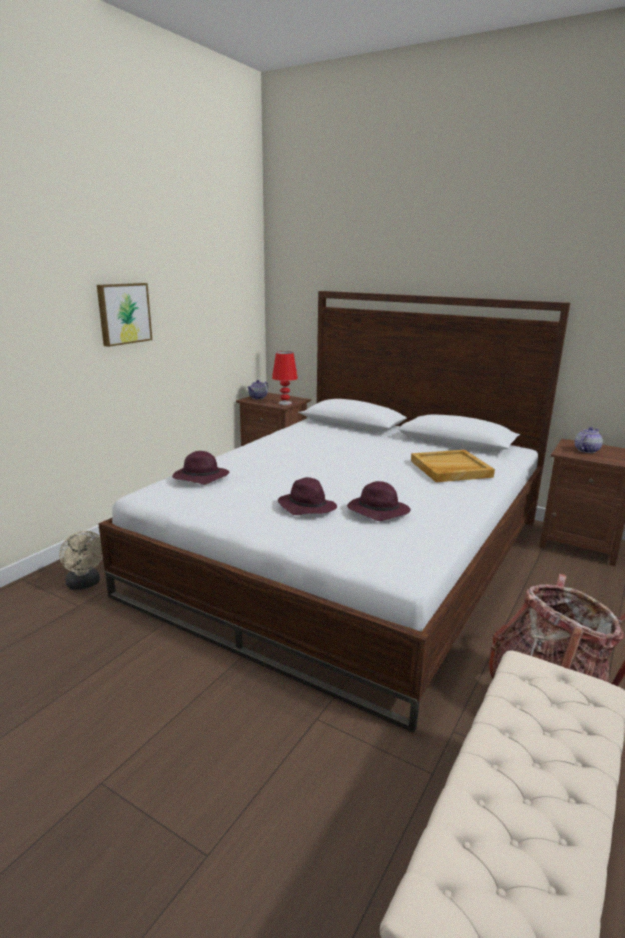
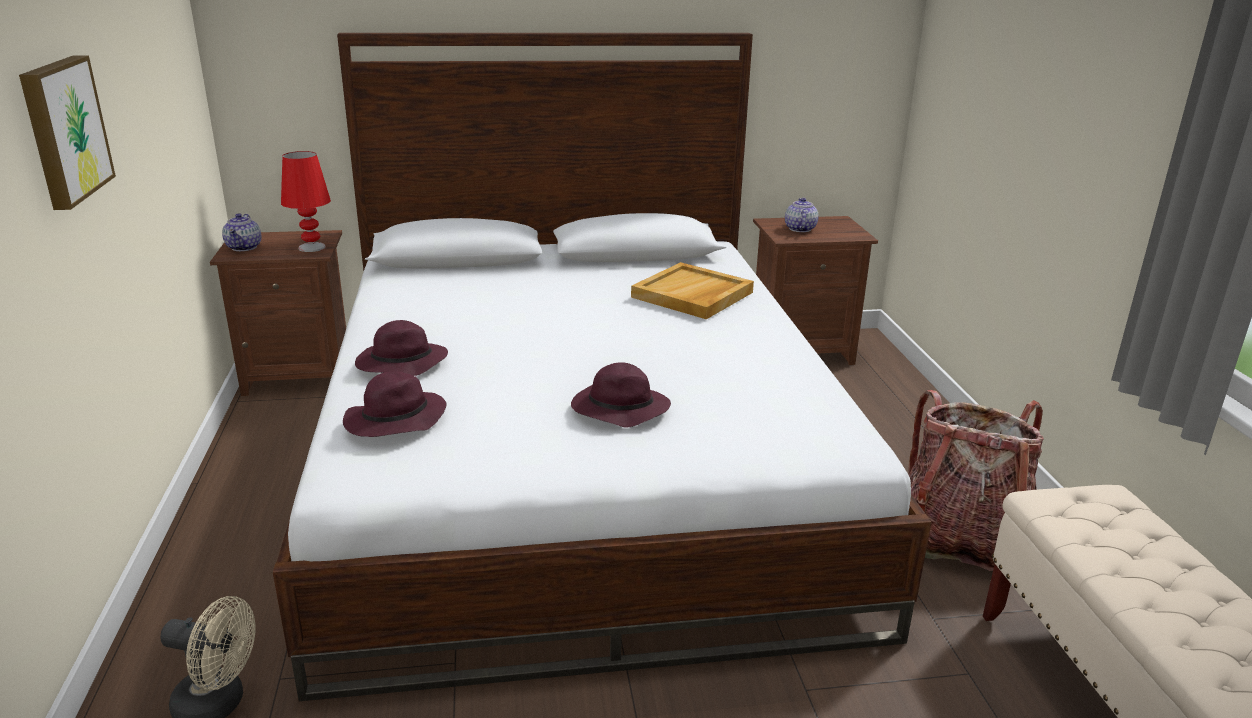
camera: 40 degrees left, 5 degrees up
(377, 511) = (709, 383): purple hat -> purple hat (400, 364)

